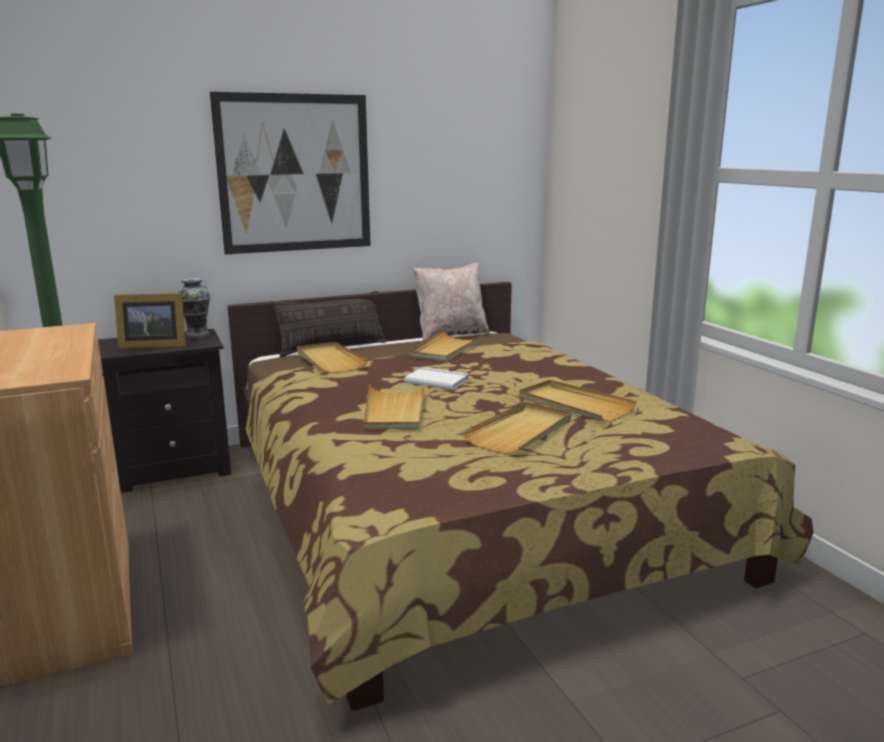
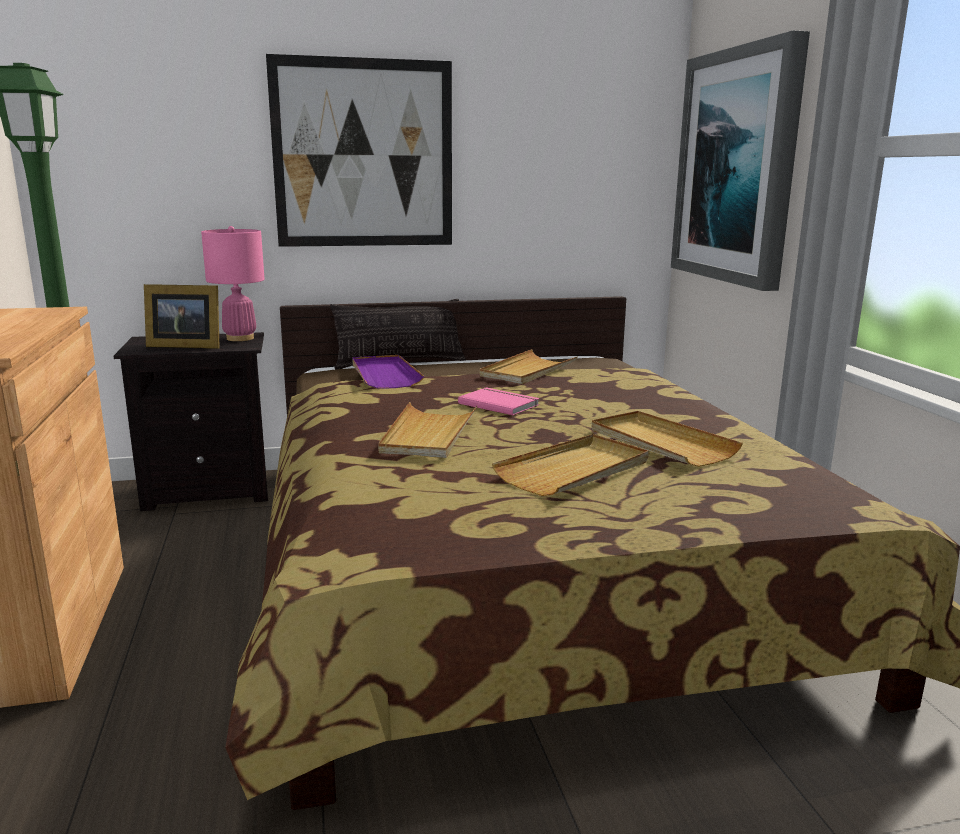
camera: 10 degrees right, 0 degrees up
(197, 336) = (240, 338): vase -> pink table lamp
(329, 360) = (384, 375): beige tray -> purple tray
(437, 380) = (499, 404): white book -> pink book
(450, 335) = (545, 357): beige pillow -> none
(599, 180) = (737, 167): none -> picture

